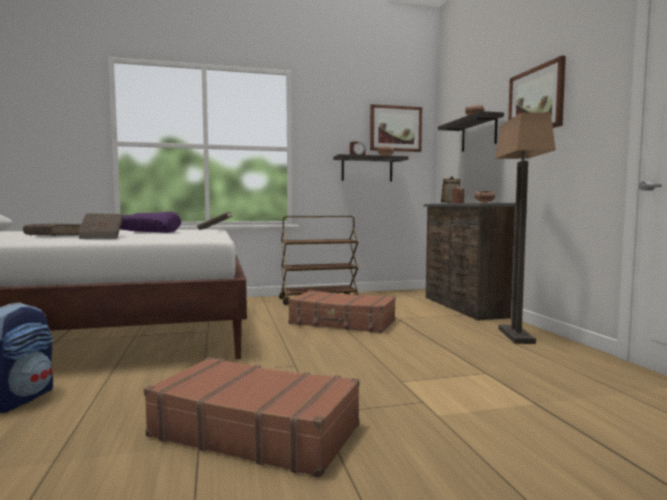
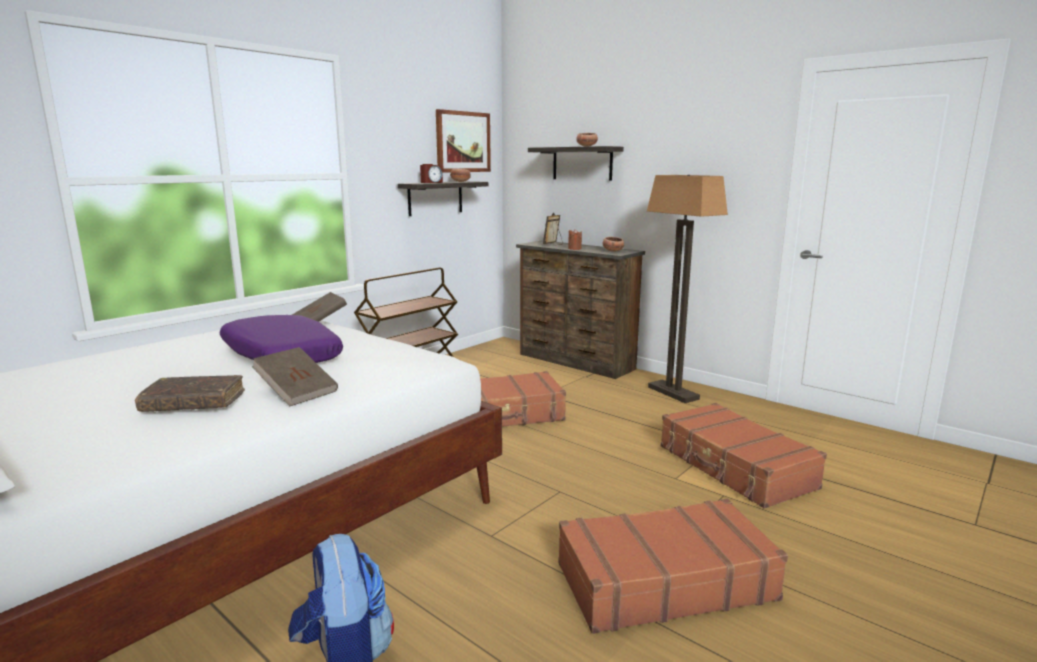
camera: 35 degrees left, 10 degrees up
(474, 389) = (734, 467): none -> brown suitcase
(536, 100) = (672, 144): picture -> none

